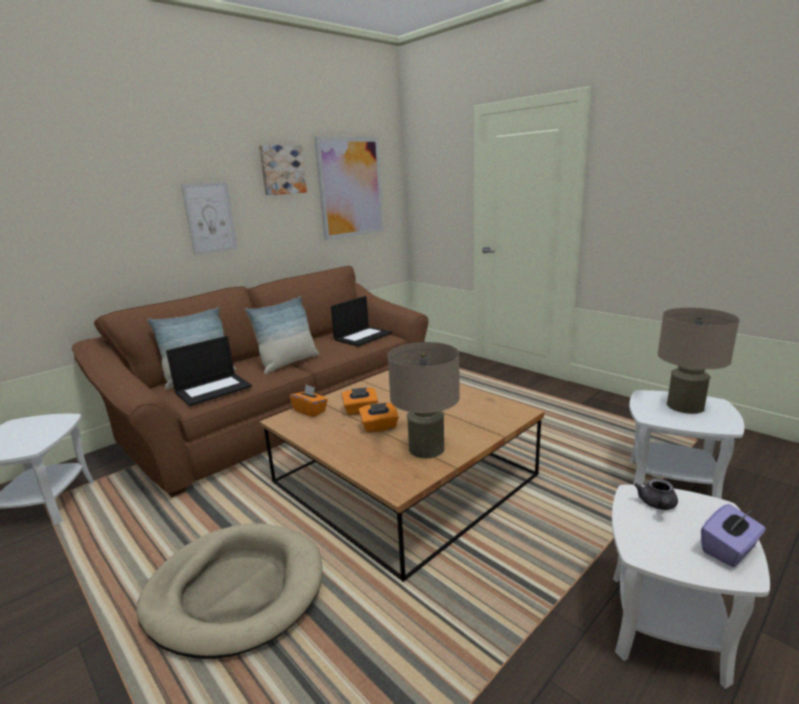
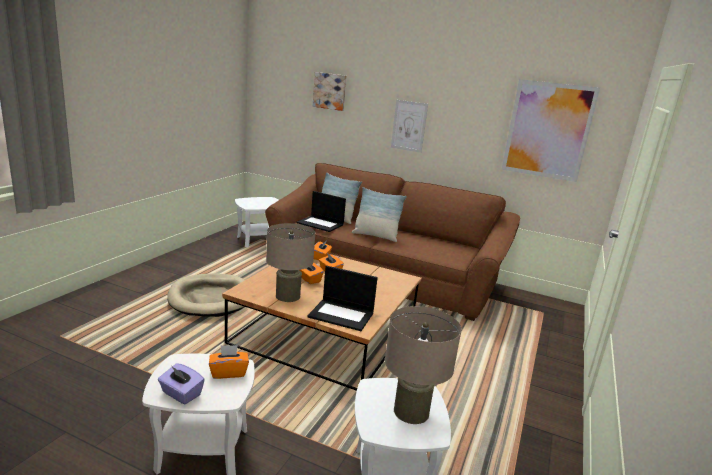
camera: 65 degrees right, 0 degrees up
(282, 170) = (477, 102): picture -> picture (330, 91)
(363, 336) = (447, 251): laptop -> laptop (342, 315)
(657, 505) = (228, 372): grey teapot -> orange tissue box

